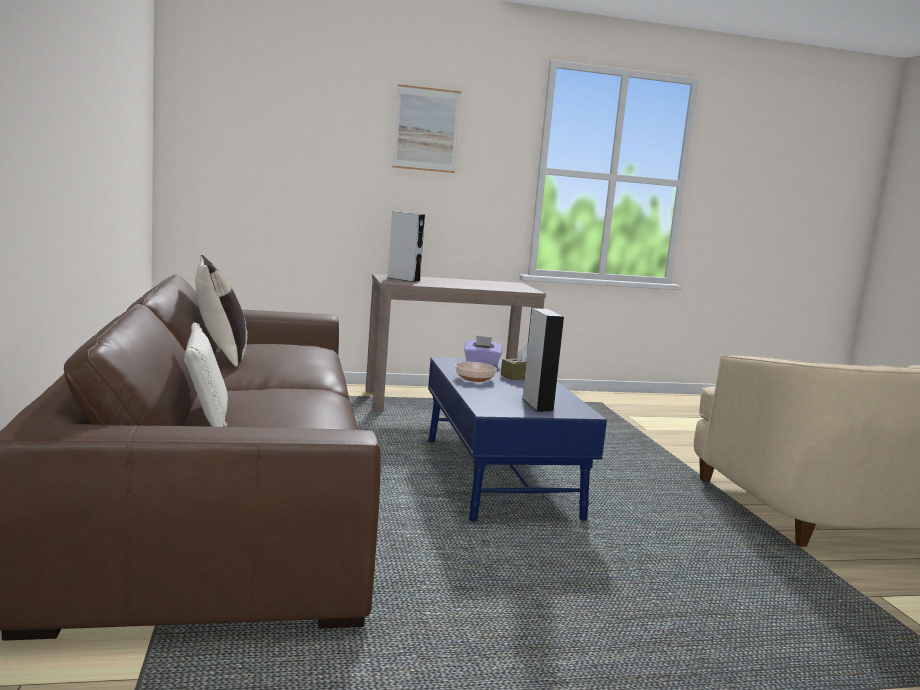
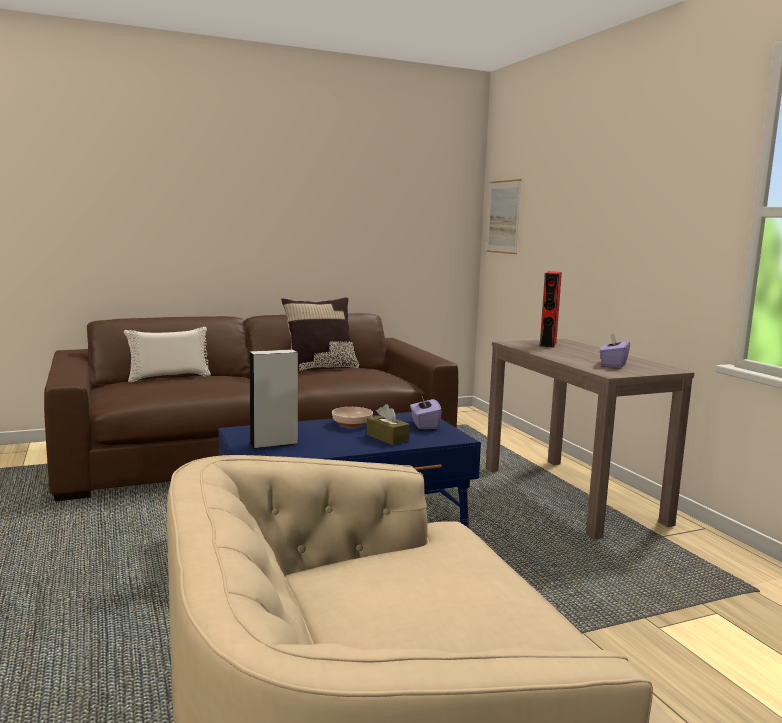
camera: 80 degrees right, 0 degrees up
(403, 279) = (548, 344): grey speaker -> red speaker
(426, 129) = (636, 177): picture -> picture (503, 217)
(495, 285) = (613, 364): none -> purple tissue box

